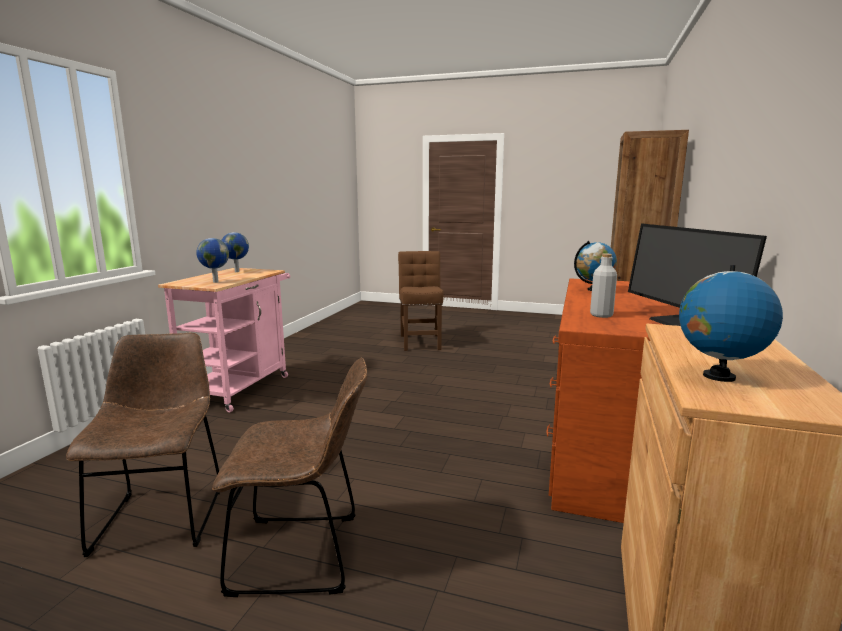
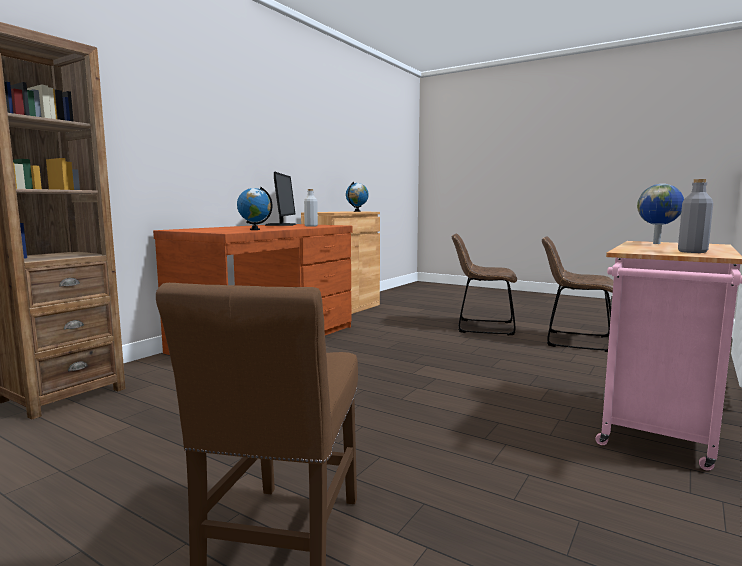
camera: 165 degrees left, 5 degrees down
(162, 515) = (574, 341): brown chair -> brown chair turned 105 degrees clockwise
(236, 271) = (692, 252): globe -> grey bottle

